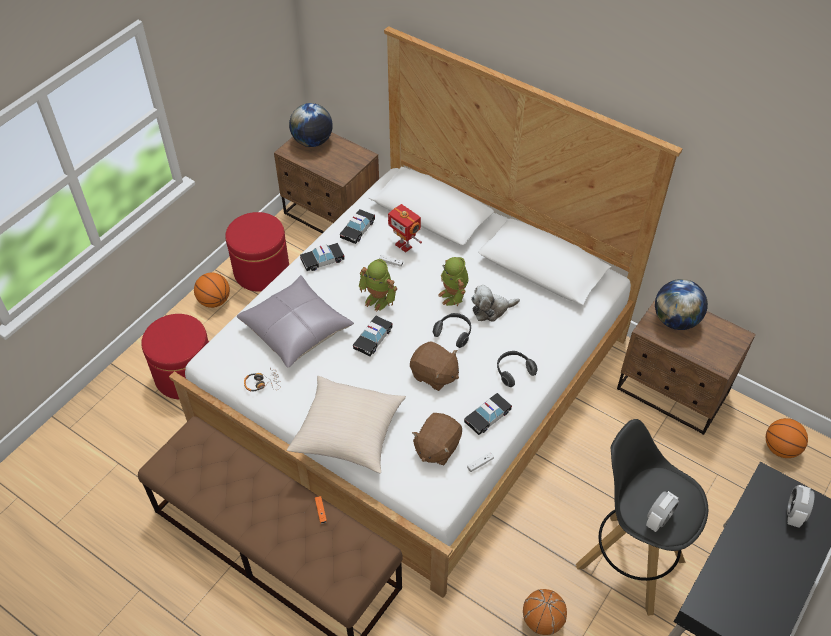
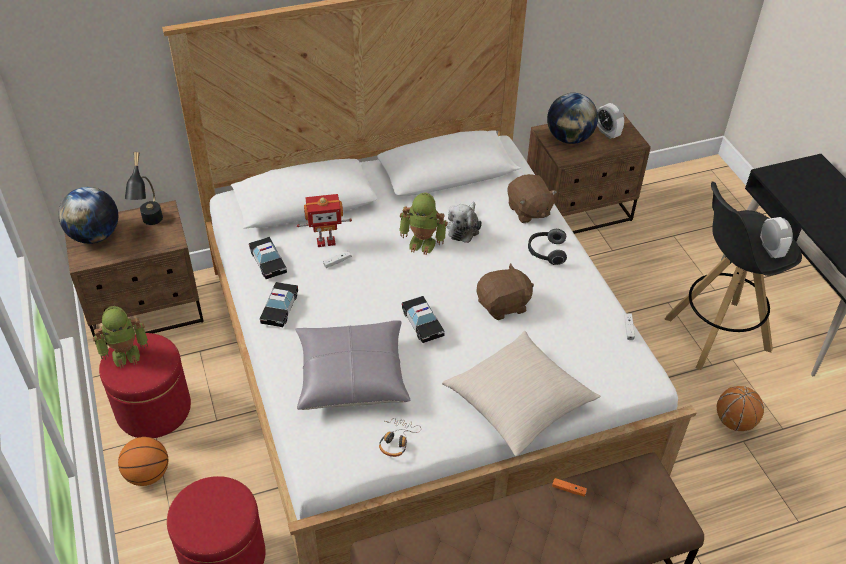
camera: 55 degrees left, 5 degrees down
(345, 158) = (150, 225): none -> black table lamp
(379, 299) = (376, 294): toy robot -> toy robot (126, 353)
(436, 447) = (588, 348): brown plush toy -> brown plush toy (528, 211)
(454, 333) = (469, 265): headphones -> none
(487, 417) = (581, 296): toy car -> none
(780, 448) = (676, 189): basketball -> none
(793, 514) = (809, 181): alarm clock -> alarm clock (607, 133)

